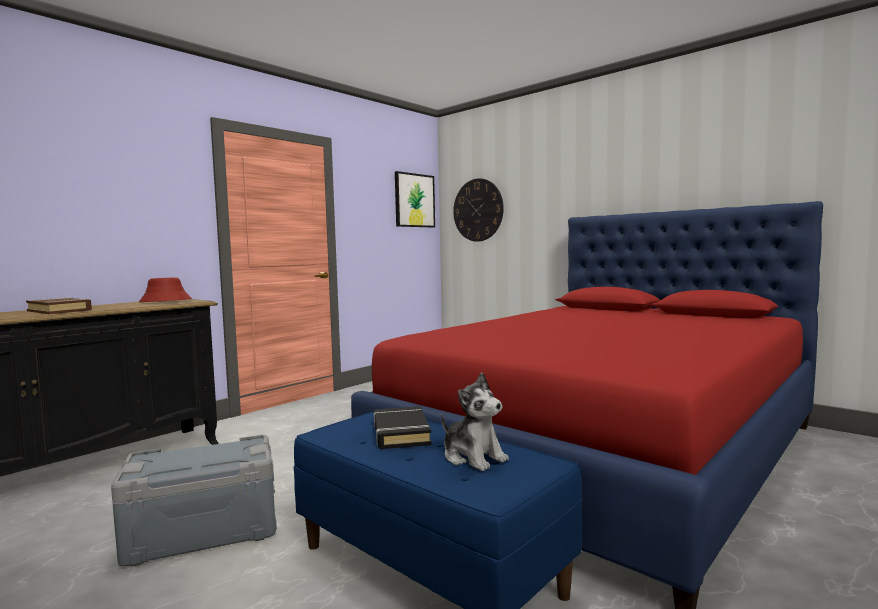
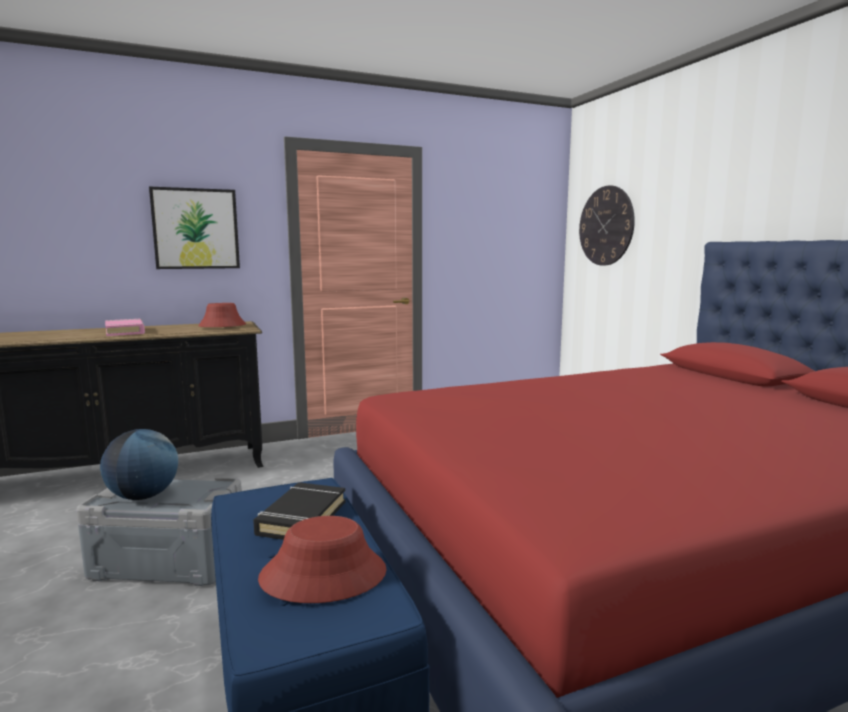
camera: 25 degrees right, 5 degrees up
(59, 311) = (125, 331): brown book -> pink book
(178, 464) = (143, 496): none -> globe
(414, 200) = (530, 214): picture -> picture (196, 229)
(473, 457) = (323, 574): plush toy -> red hat

